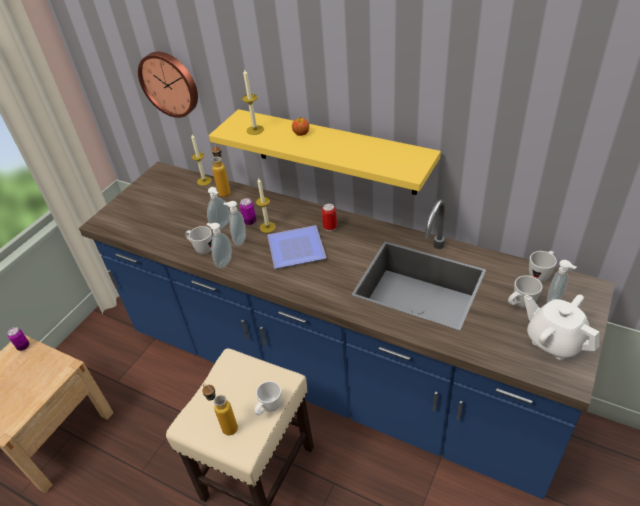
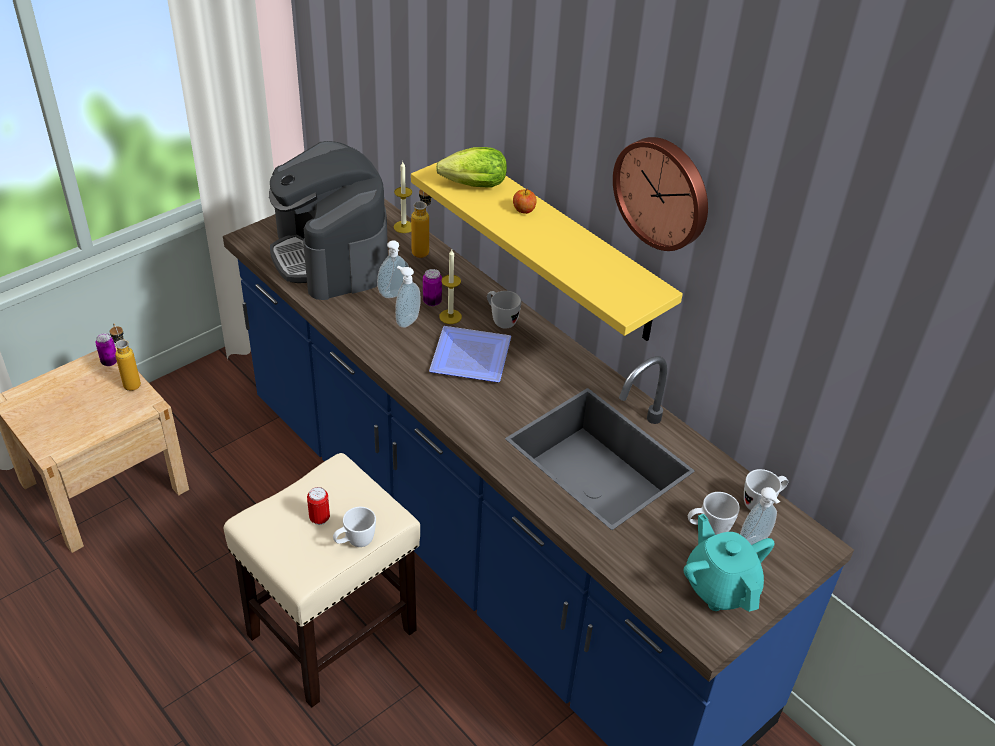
camera: 15 degrees right, 0 degrees up
(164, 215) = (331, 256): none -> coffee machine
(170, 83) = (397, 87): wall clock -> wall clock (663, 192)
(201, 249) = (355, 315): white mug -> white mug (501, 320)
(223, 262) = (373, 341): soap dispenser -> none
(225, 425) = (295, 540): bottle -> bottle (130, 381)
(255, 130) = (470, 186): candle -> lettuce
(330, 227) = (528, 345): can -> can (319, 518)
(554, 341) = (720, 587): white teapot -> turquoise teapot

